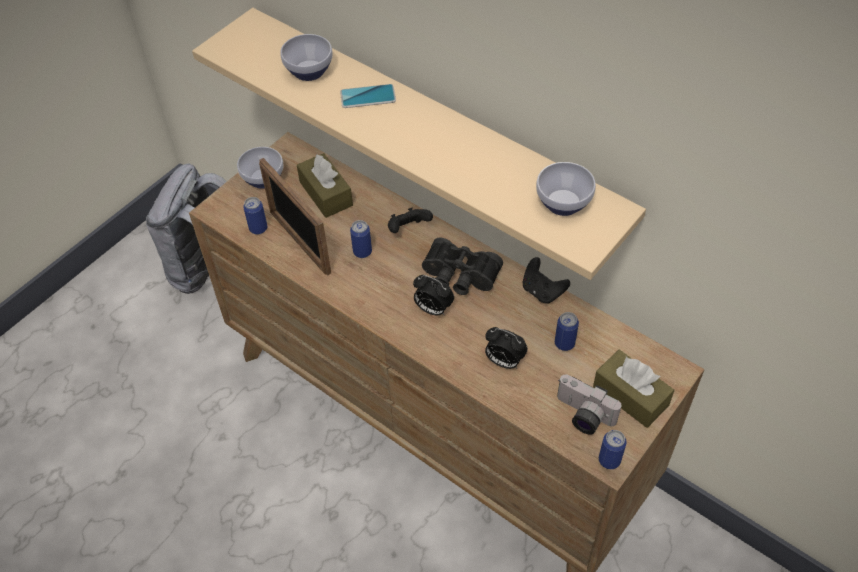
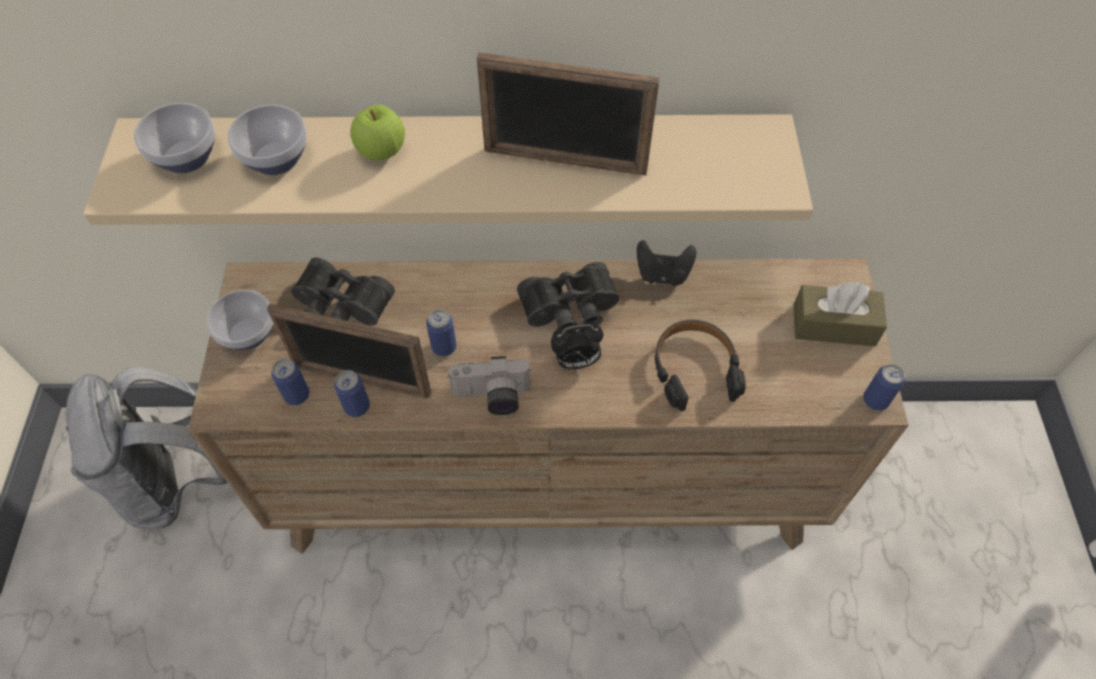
camera: 40 degrees left, 5 degrees up
(326, 193) = (341, 307): brown tissue box -> black binoculars
(368, 97) = (382, 152): phone -> apple
(408, 229) = (471, 292): black game controller -> none
(465, 158) = (565, 161): none -> picture frame
(503, 361) = (694, 369): alarm clock -> black headphones
(564, 343) = (731, 313): can -> can (357, 407)
(565, 203) = (714, 152): bowl -> bowl (188, 156)
(582, 416) = (813, 374): camera -> camera (492, 398)

